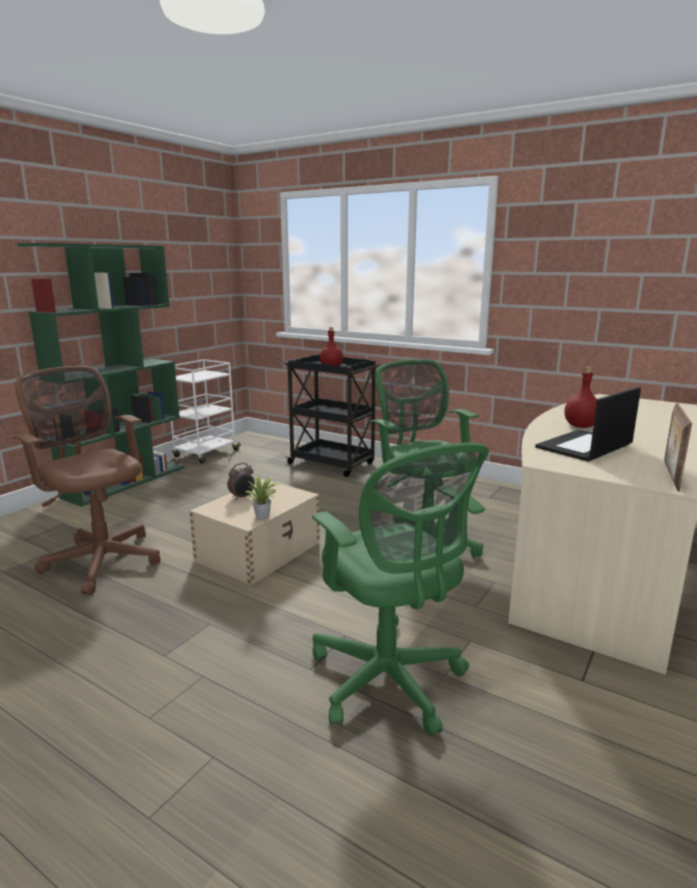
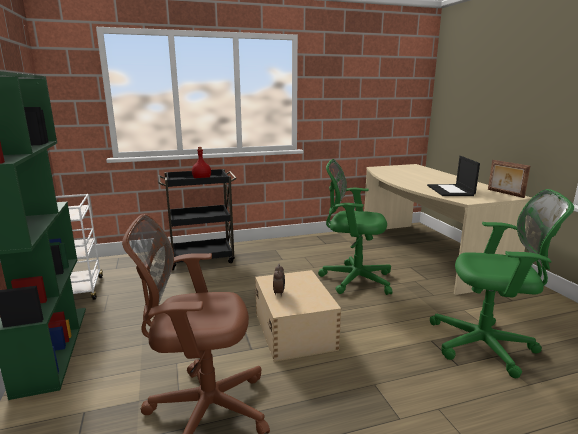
camera: 50 degrees left, 0 degrees up
(264, 516) = (324, 296): potted plant -> none
(581, 426) = (418, 182): red bottle -> none

